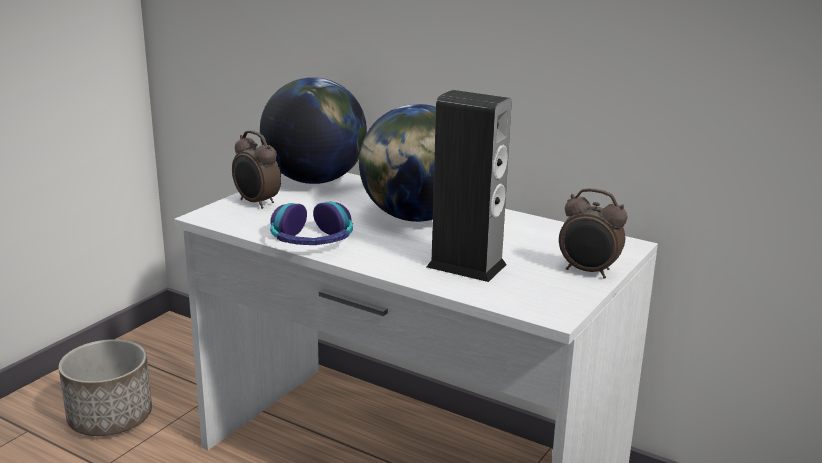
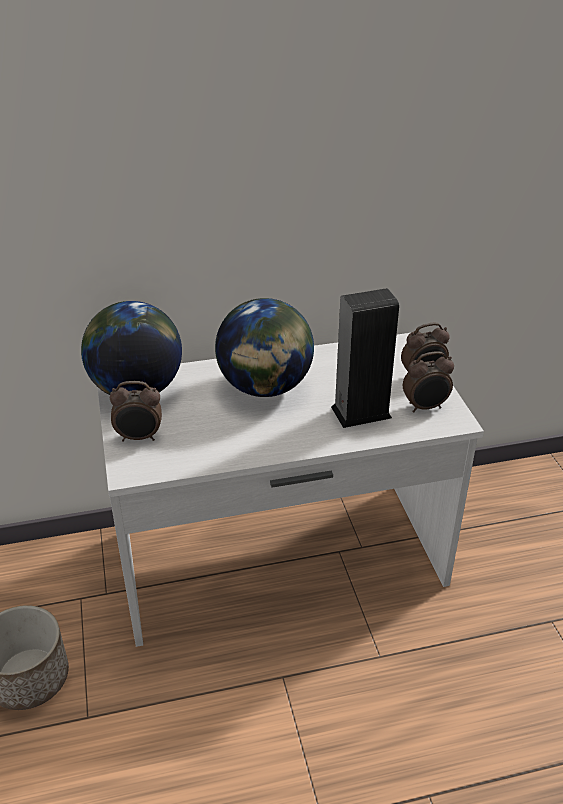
camera: 45 degrees left, 15 degrees up
(312, 241) = (242, 449): headphones -> none
(541, 290) = (425, 407): none -> alarm clock

